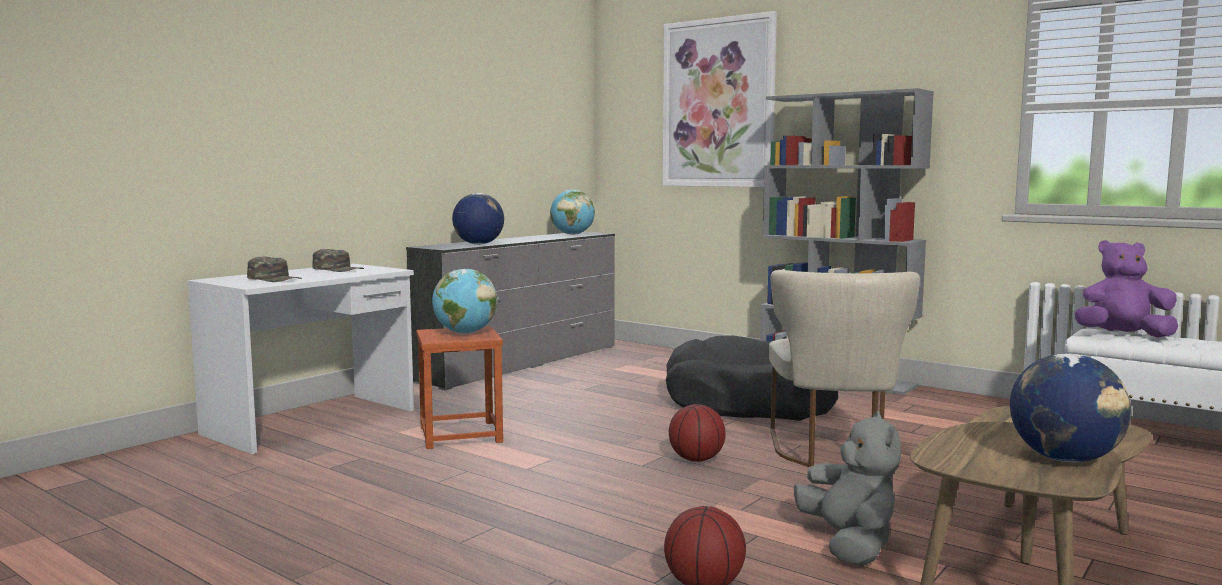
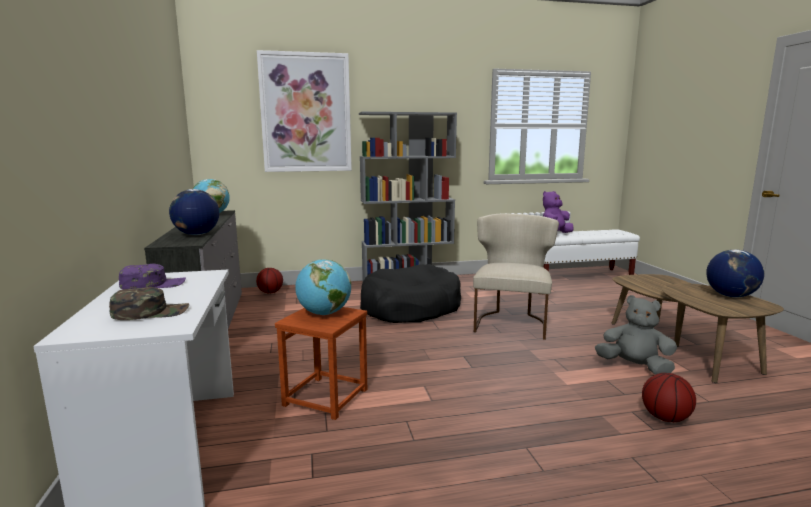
camera: 50 degrees left, 5 degrees up
(338, 269) = (153, 284): green cap -> purple cap
(697, 459) = (481, 351): basketball -> basketball (270, 292)
(834, 452) = (511, 322): beige chair -> beige chair turned 120 degrees counterclockwise

